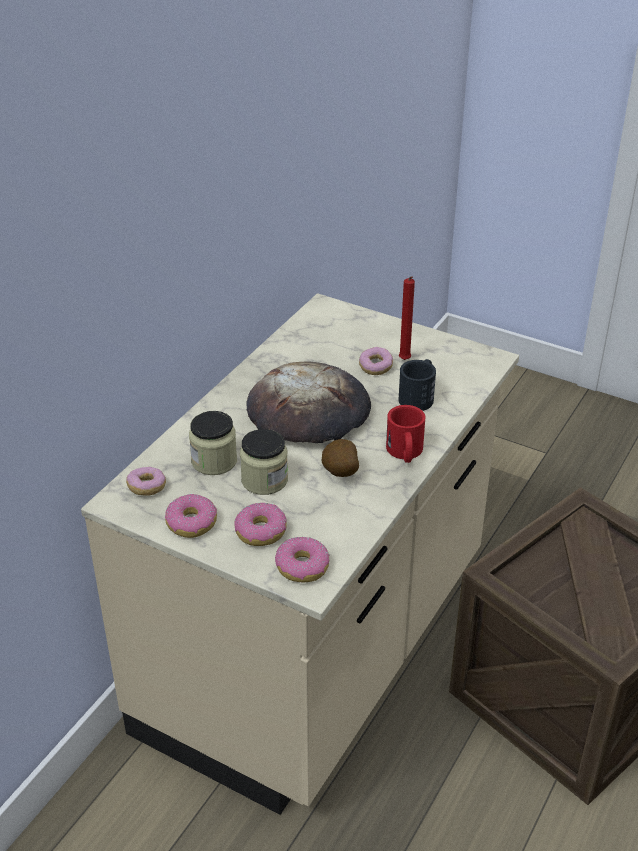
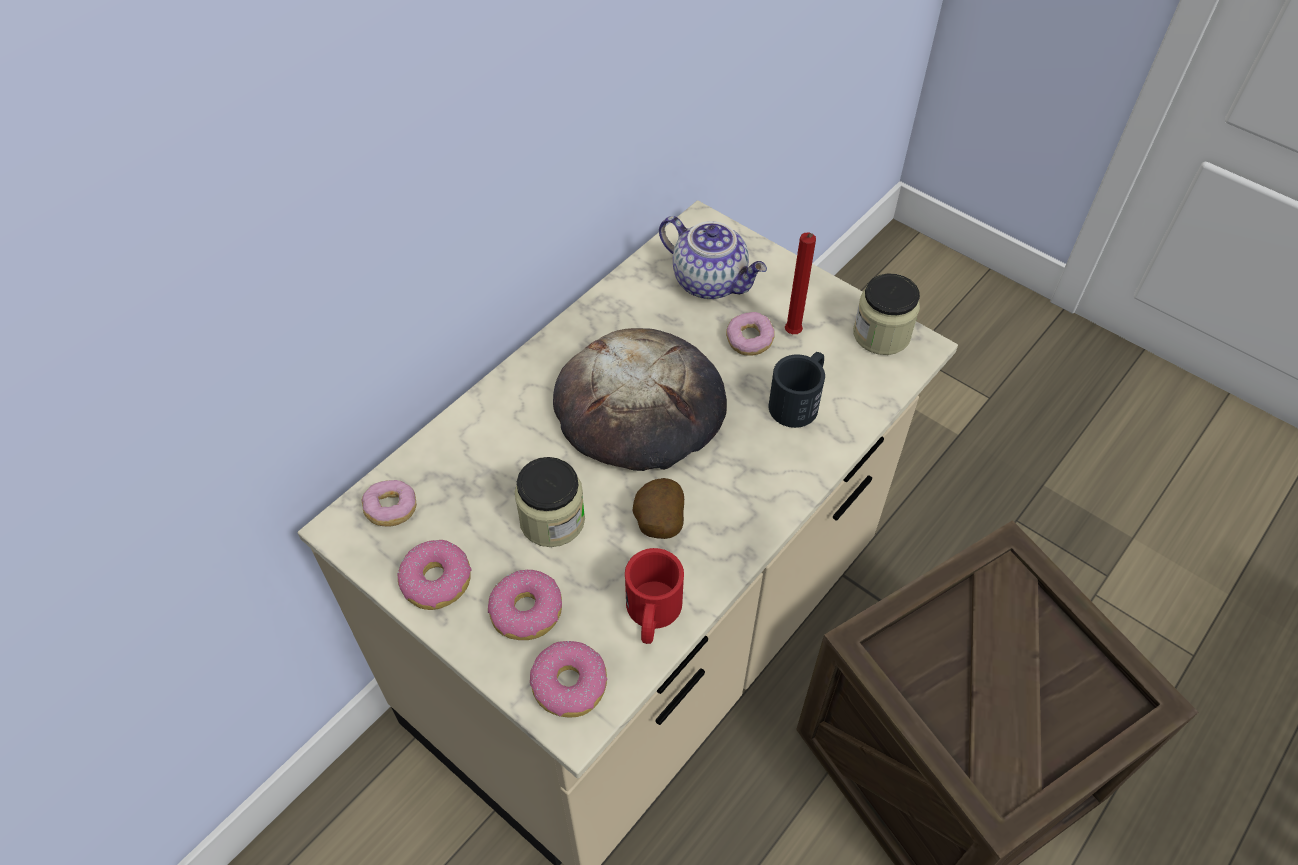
camera: 10 degrees right, 15 degrees up
(214, 461) = (492, 476): jar -> jar (881, 334)
(339, 337) = (711, 281): none -> teapot
(405, 453) = (758, 500): red mug -> red mug (652, 615)

